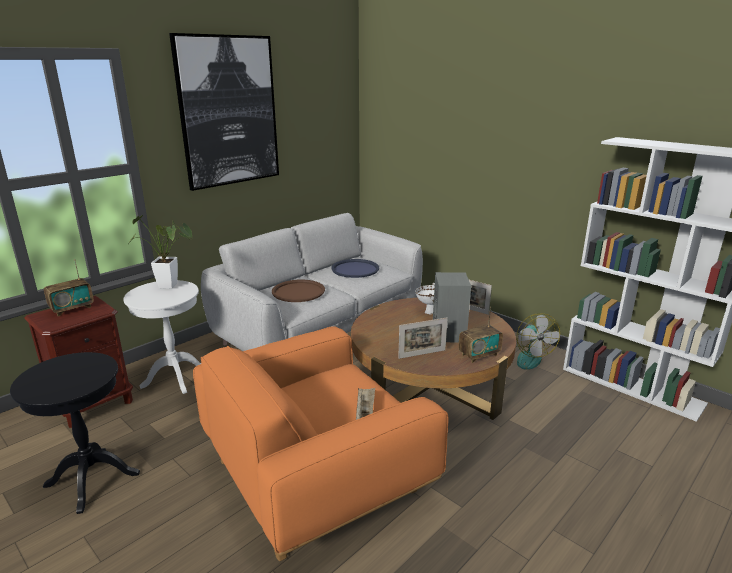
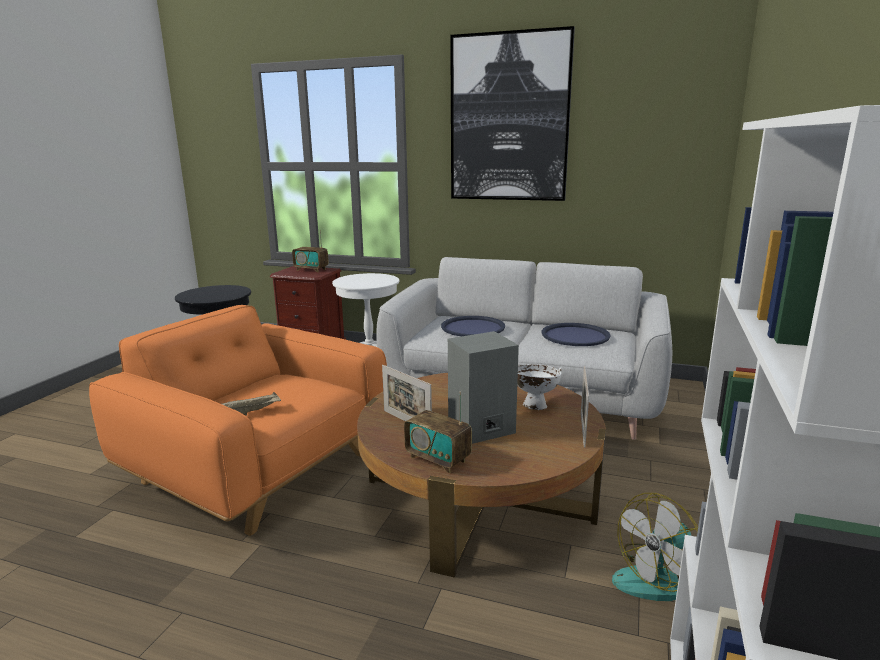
camera: 65 degrees right, 5 degrees down
(172, 286) = (382, 279): potted plant -> none
(298, 292) = (473, 327): brown tray -> blue tray

